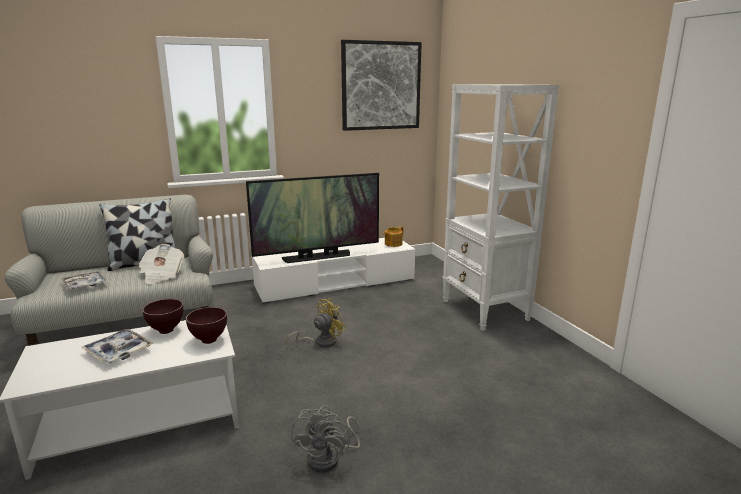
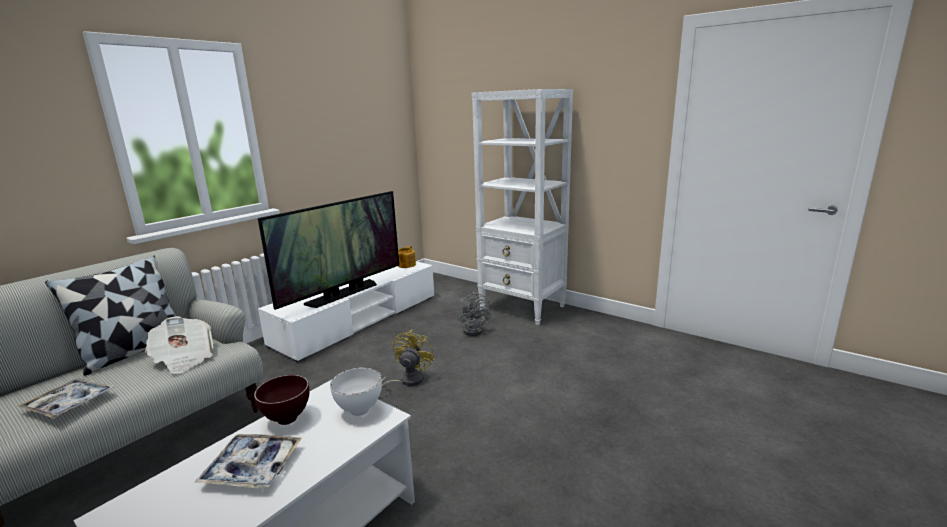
camera: 30 degrees left, 0 degrees up
(209, 340) = (359, 410): brown bowl -> white bowl
(330, 459) = (538, 488): grey fan -> grey fan (475, 329)
(381, 86) = (363, 100): picture -> none

